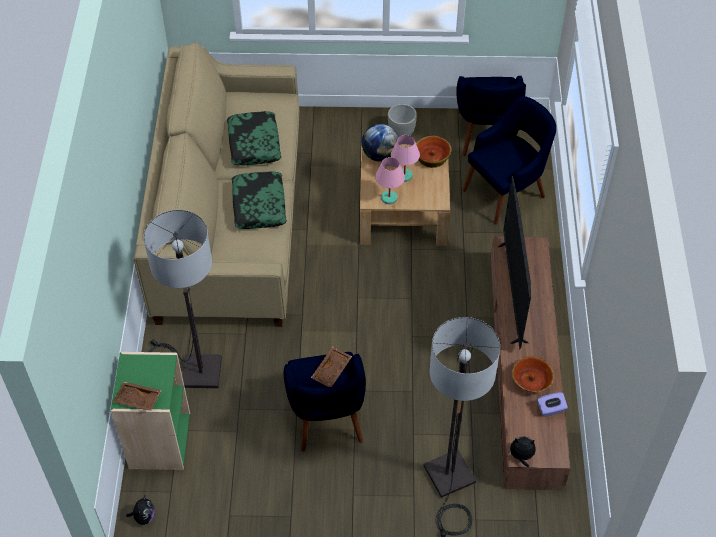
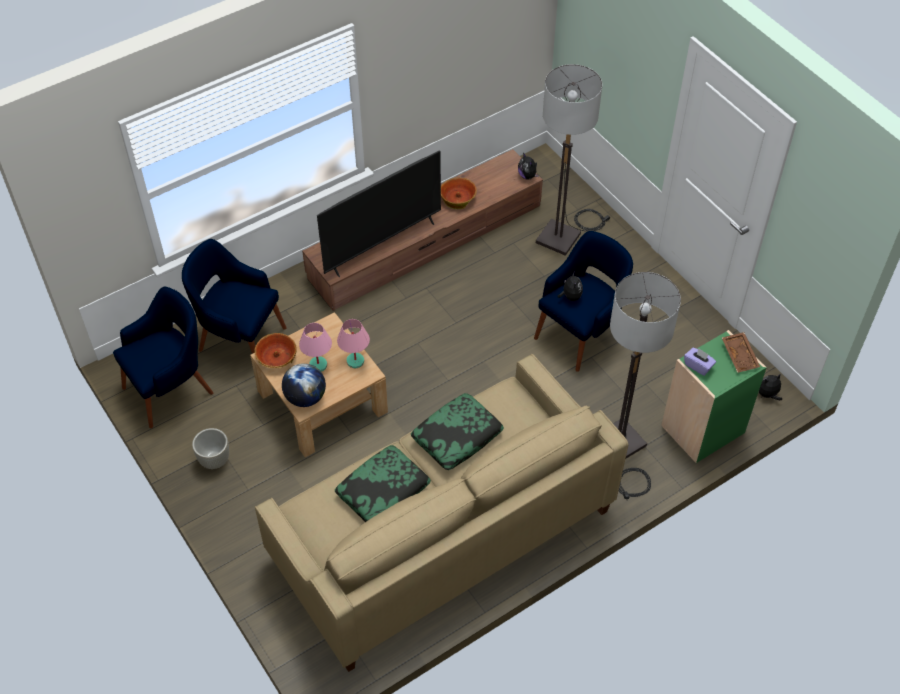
camera: 125 degrees left, 0 degrees up
(332, 370) = (570, 296): brown tray -> plush toy
(551, 409) = (473, 177): purple tissue box -> purple tissue box (698, 366)

